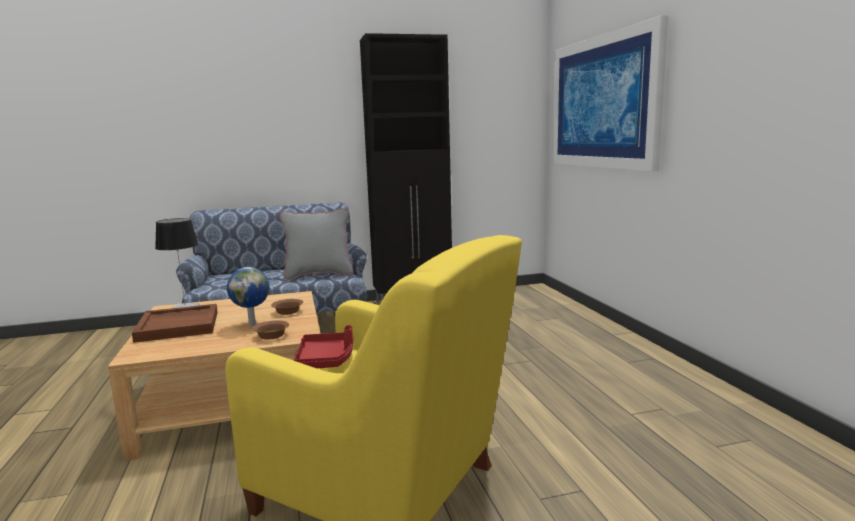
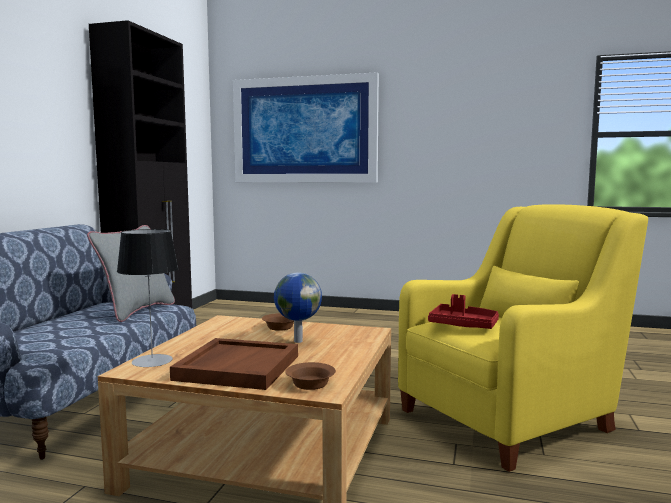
camera: 60 degrees left, 5 degrees down
(272, 336) = (351, 338): brown bowl -> brown bowl (311, 384)

